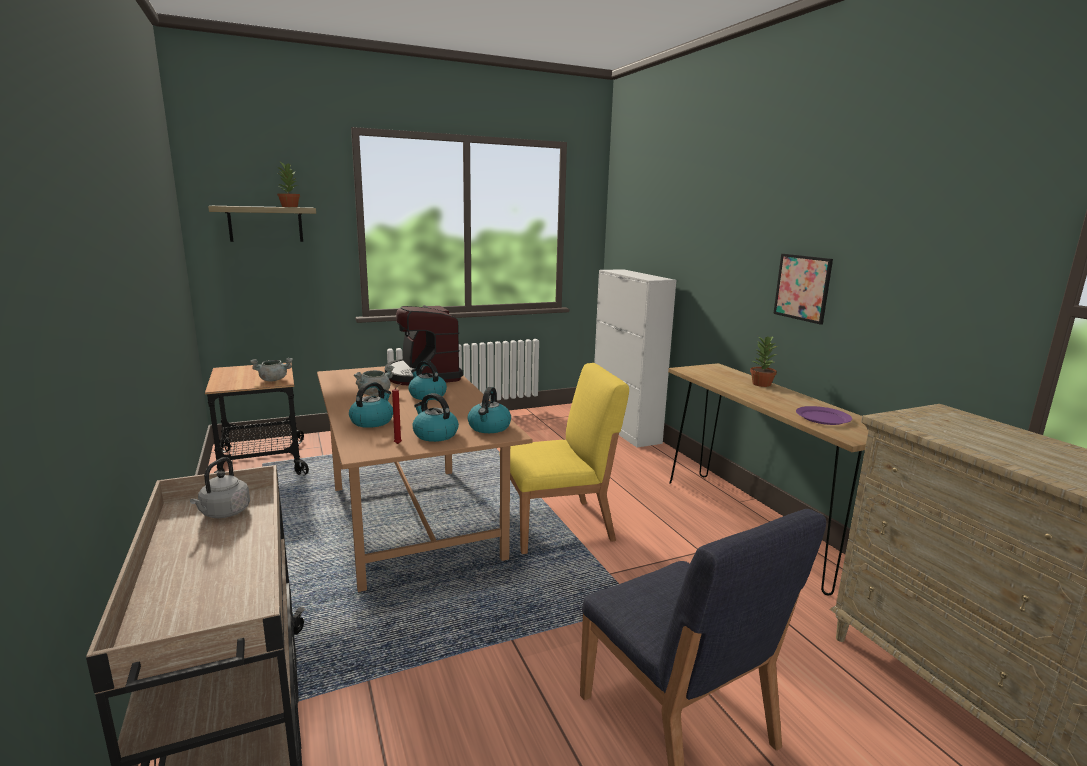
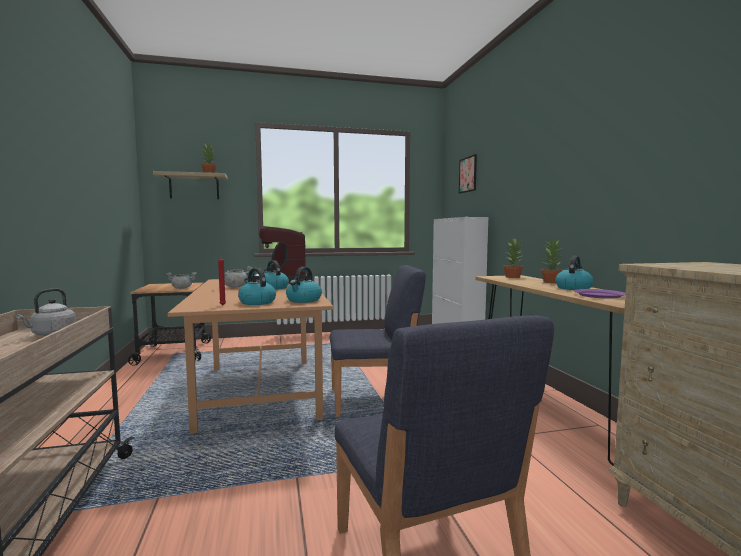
camera: 10 degrees right, 10 degrees down
(372, 421) = (217, 296): kettle -> kettle (573, 288)
(558, 526) = (375, 400): yellow chair -> blue chair
(713, 370) = (513, 277): none -> potted plant
(802, 287) = (581, 197): picture -> picture (468, 174)

